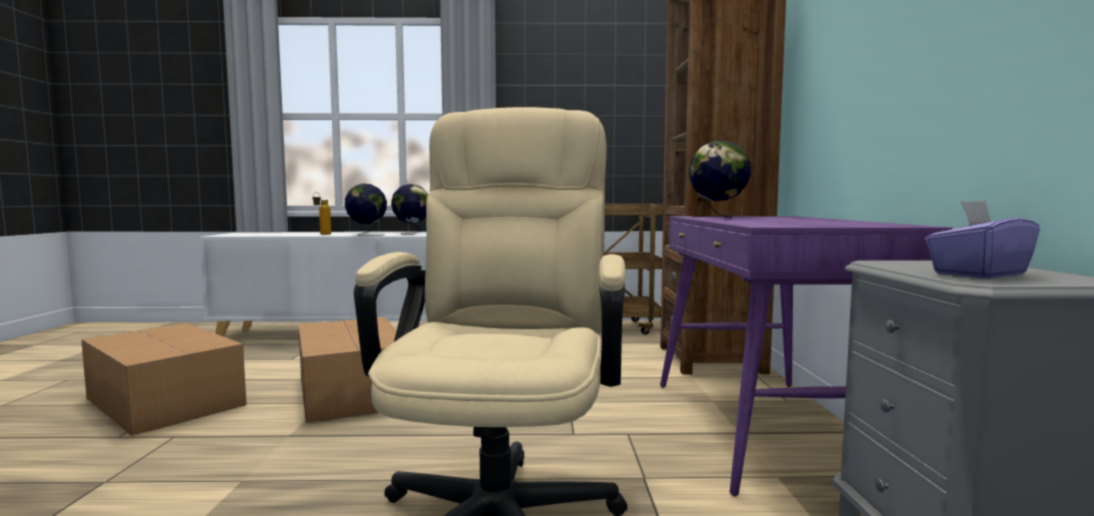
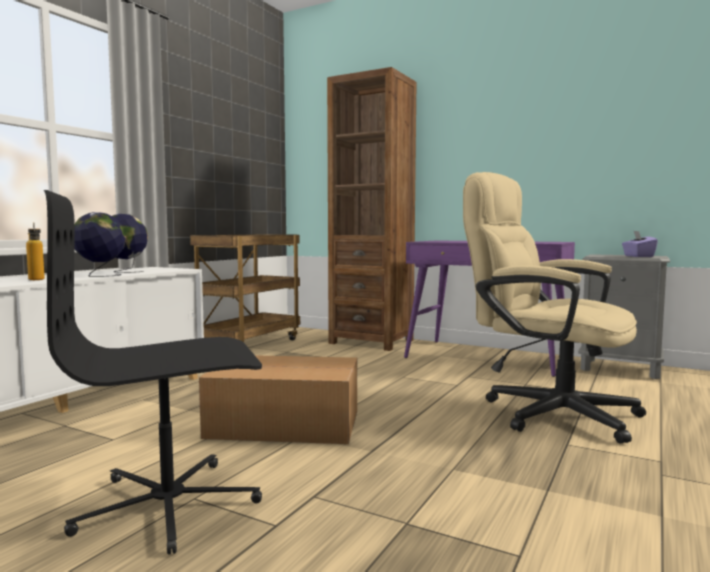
camera: 60 degrees left, 0 degrees up
(165, 400) = (169, 505): cardboard box -> black office chair
(718, 217) = (445, 241): globe -> none

